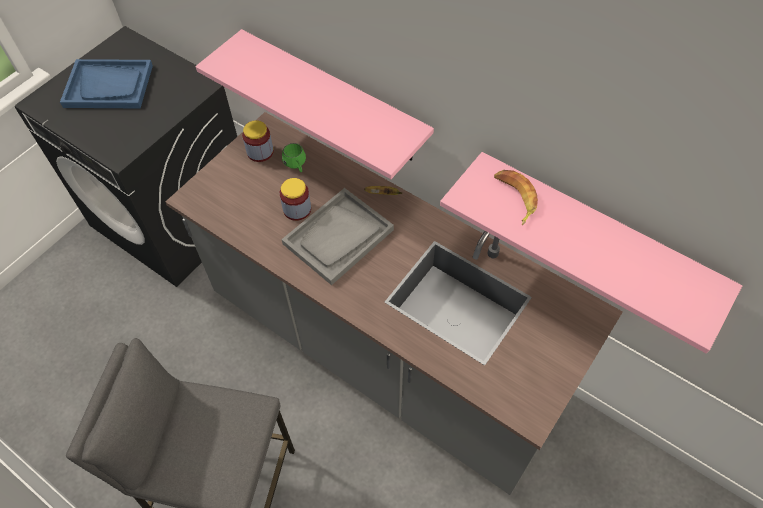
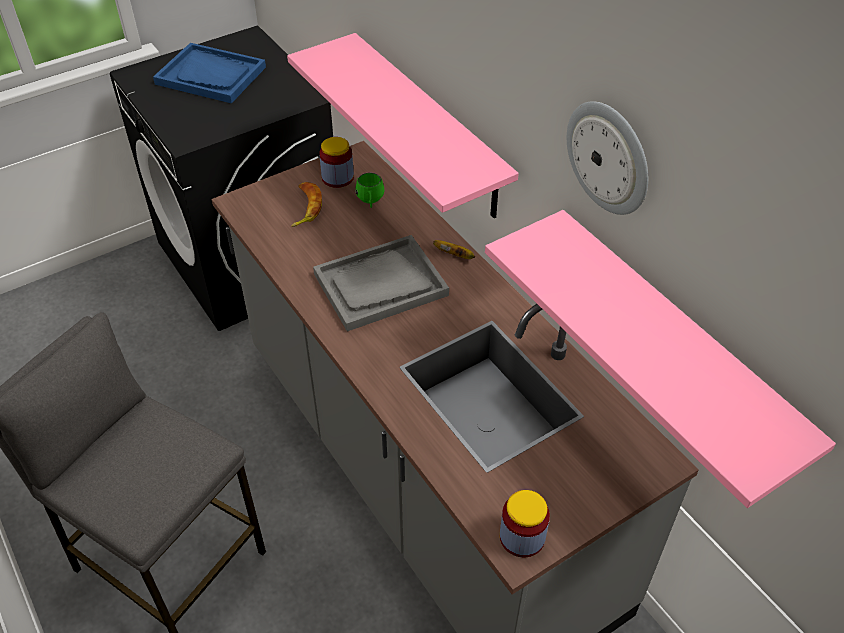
camera: 20 degrees right, 10 degrees down
(297, 209) = (348, 244): jar -> jar (522, 537)
(514, 198) = (577, 266): banana -> banana (305, 207)
(527, 114) = (609, 157): none -> wall clock

